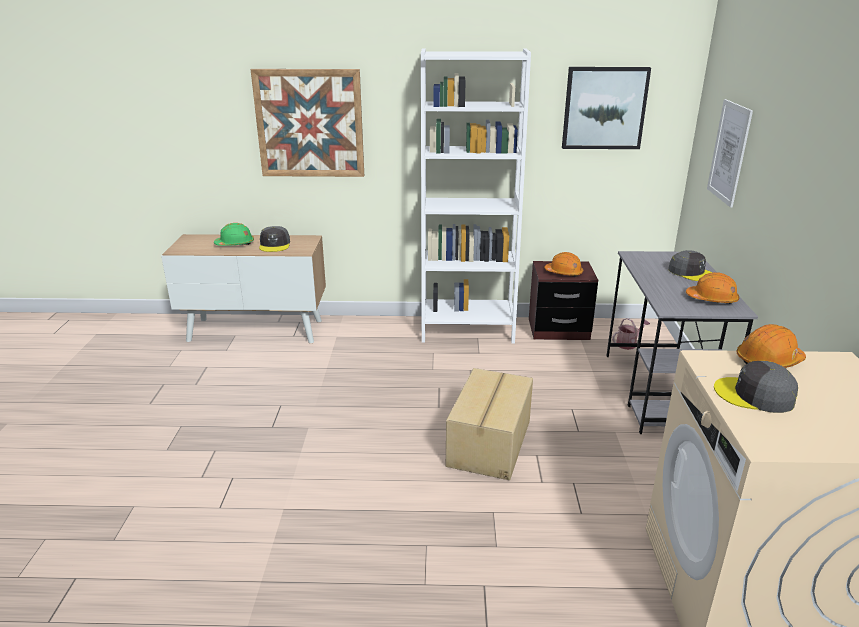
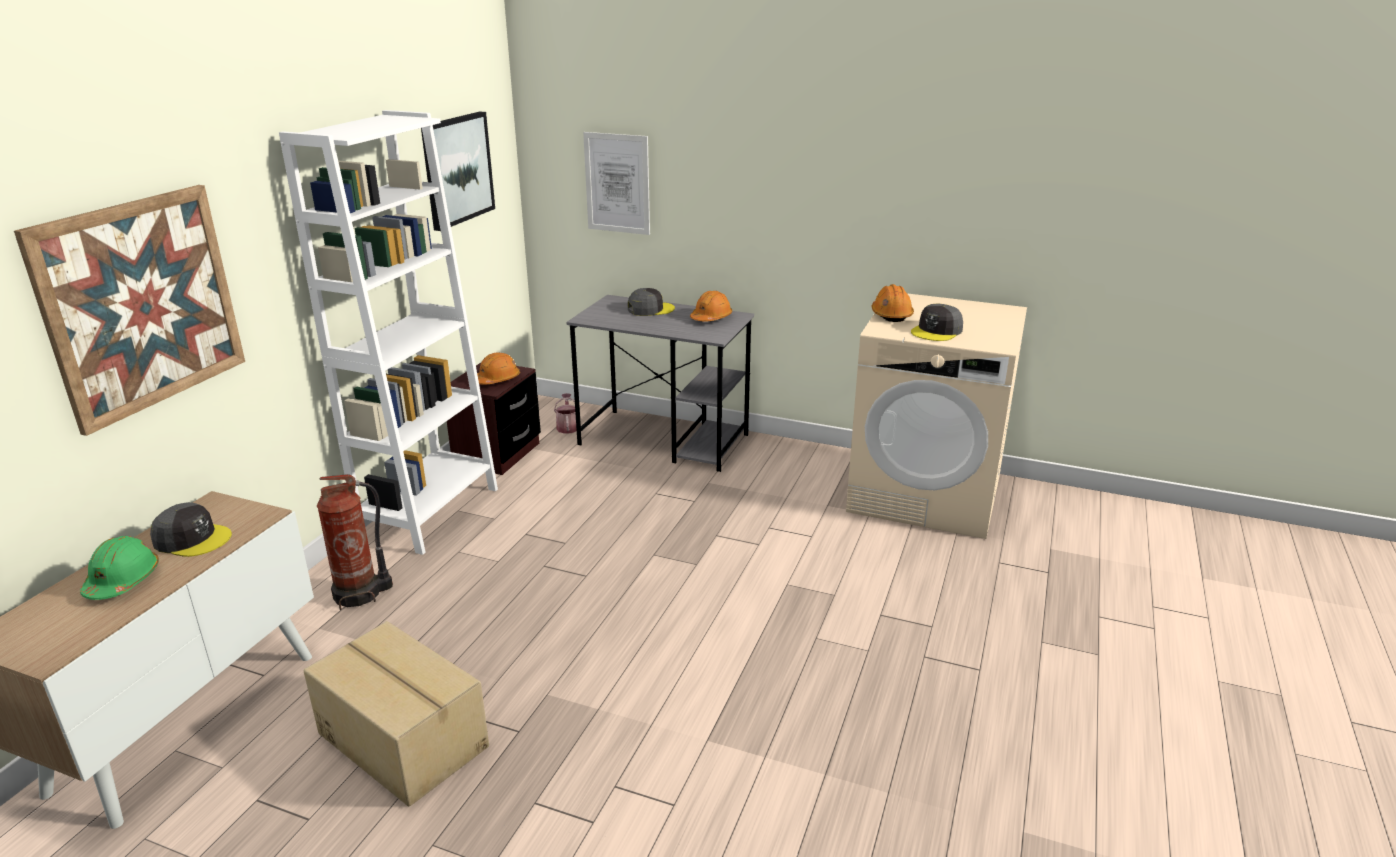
camera: 70 degrees left, 0 degrees up
(372, 337) = (360, 594): none -> fire extinguisher
(490, 443) = (679, 557): cardboard box -> cardboard box (404, 738)

